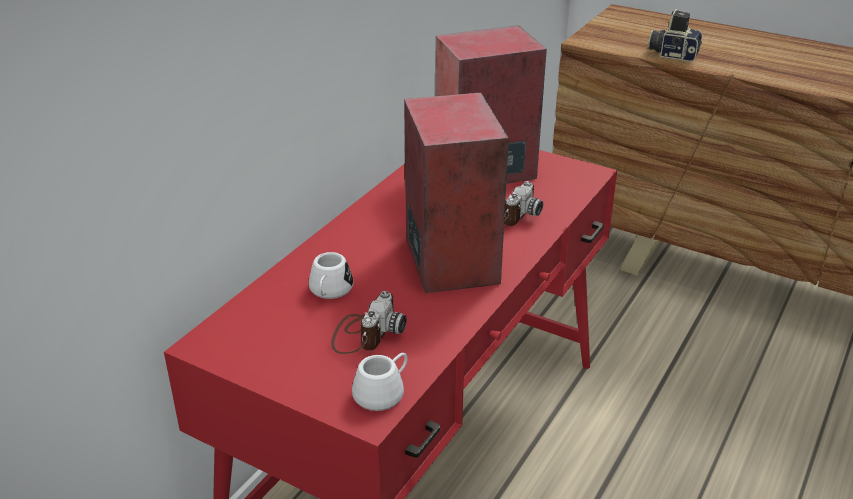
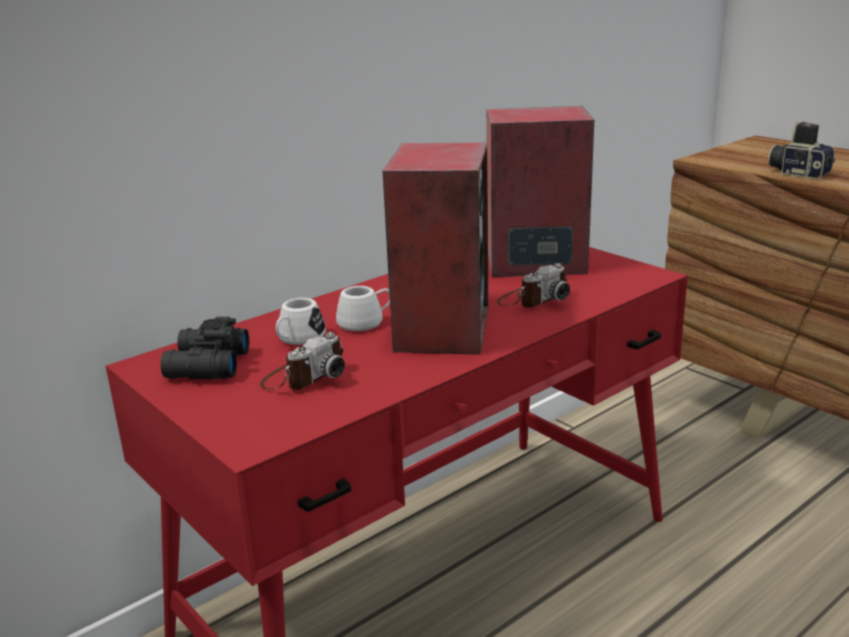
camera: 20 degrees right, 10 degrees down
(265, 337) = (205, 366): none -> black binoculars
(383, 392) = (281, 427): white mug -> white mug (365, 322)

